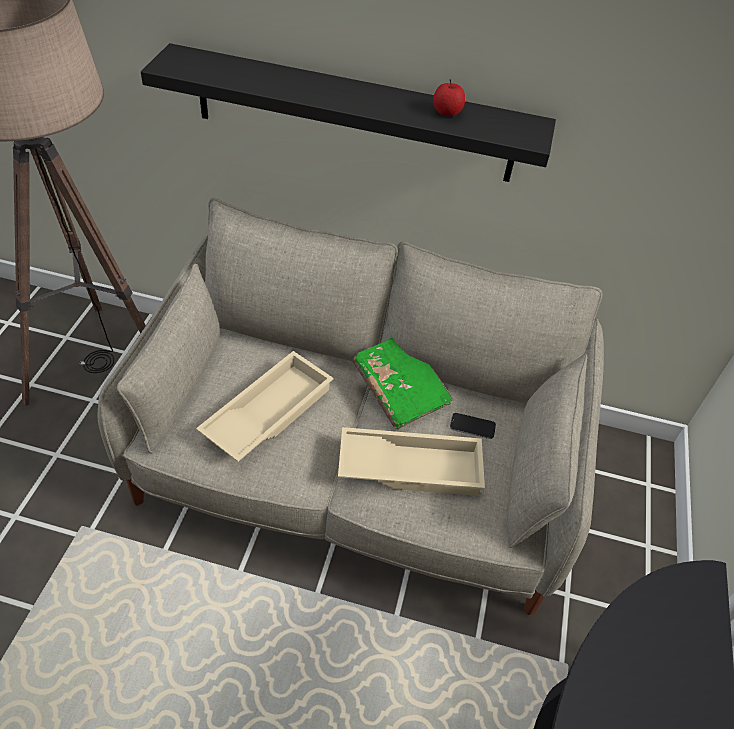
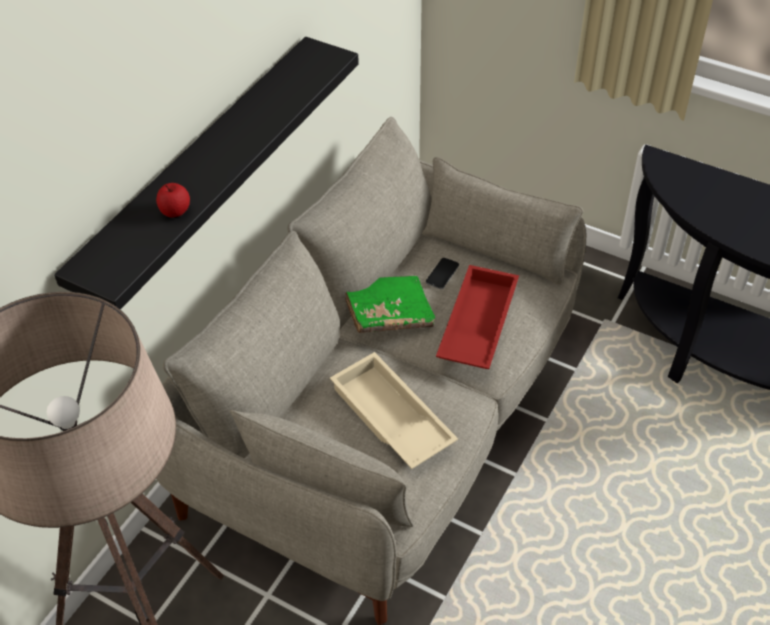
camera: 70 degrees left, 0 degrees up
(411, 466) = (476, 324): beige tray -> red tray
(447, 112) = (276, 95): apple -> apple (175, 211)

